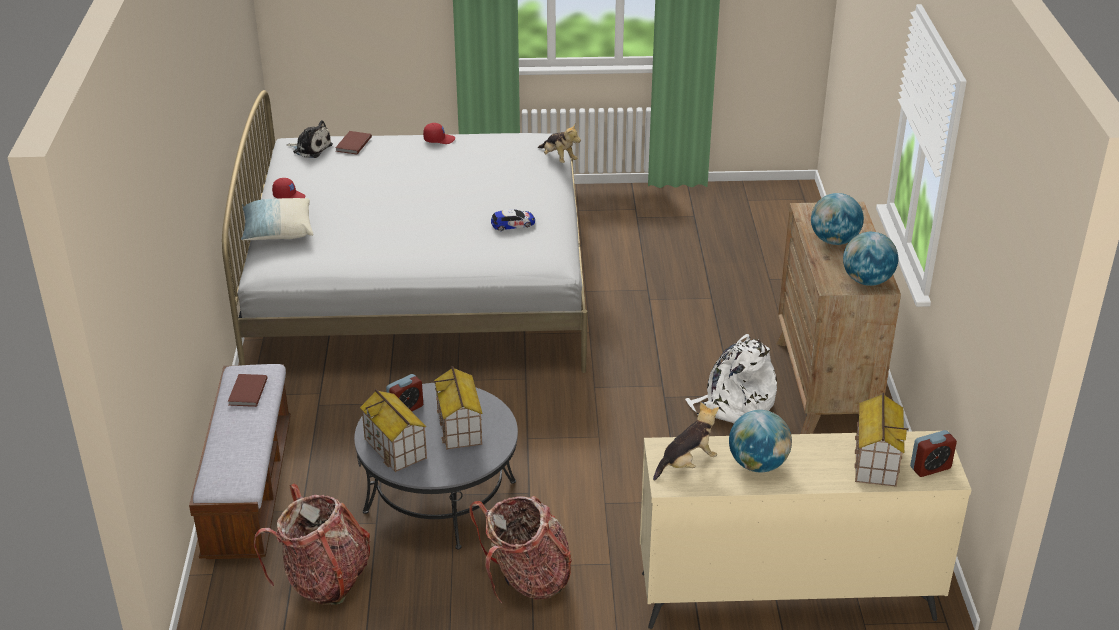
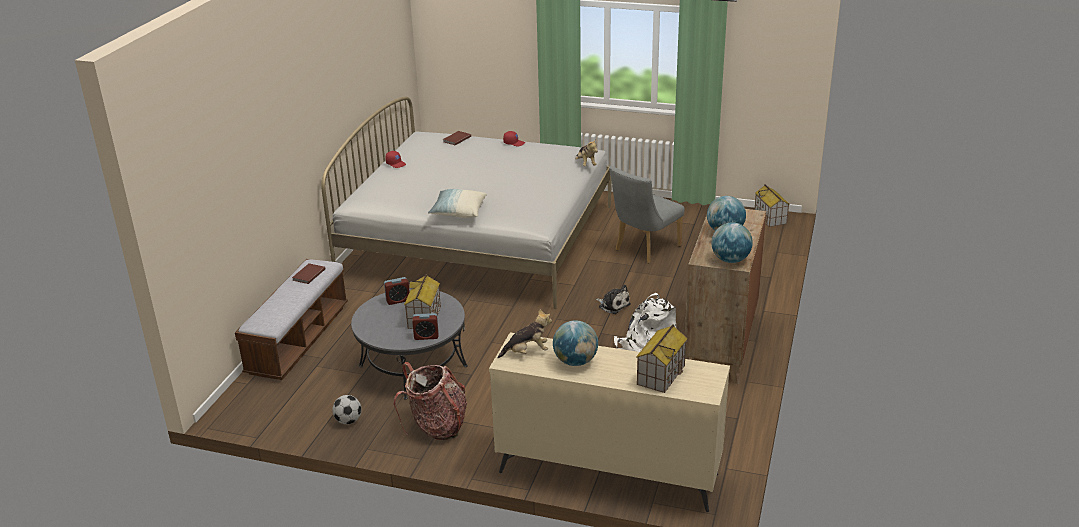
camera: 20 degrees right, 5 degrees down
(278, 231) = (375, 182): pillow -> pillow (458, 212)
(311, 148) = (429, 138): plush toy -> plush toy (613, 305)
(324, 580) = (310, 400): backpack -> none
(396, 448) = (376, 322): toy house -> toy house (770, 218)
(397, 599) = (348, 421): none -> football
(513, 224) = (527, 198): toy car -> none
(651, 264) = (644, 249): none -> grey chair
(930, 468) = (698, 386): alarm clock -> alarm clock (426, 336)

